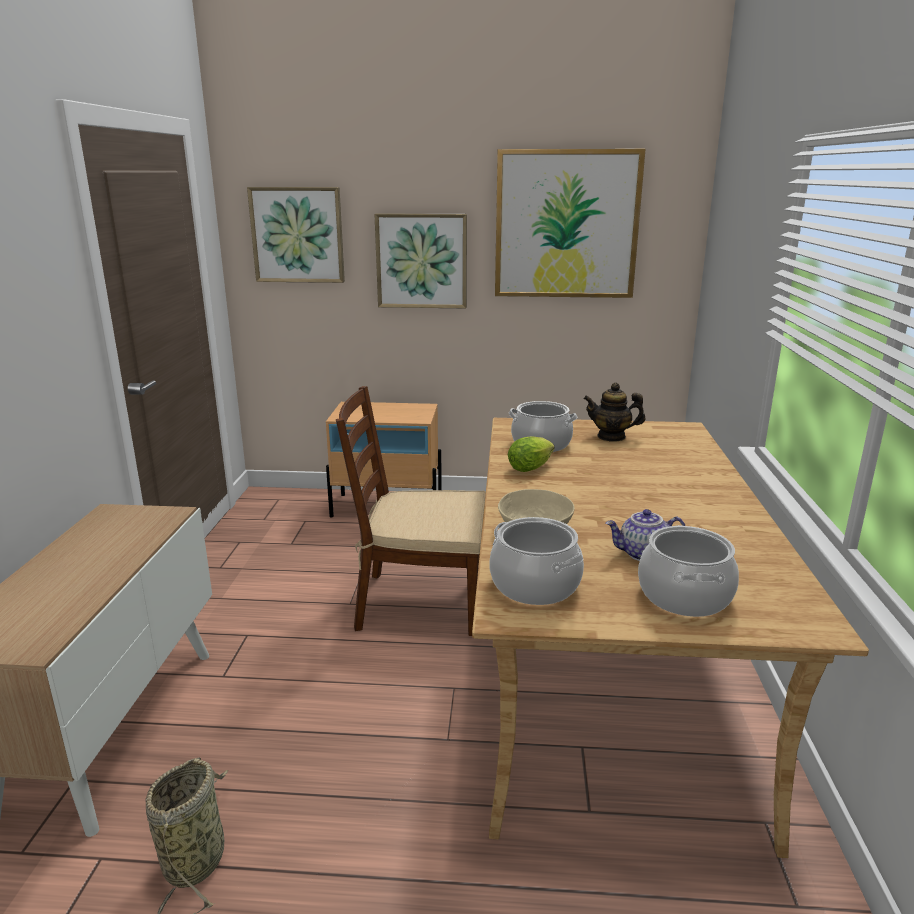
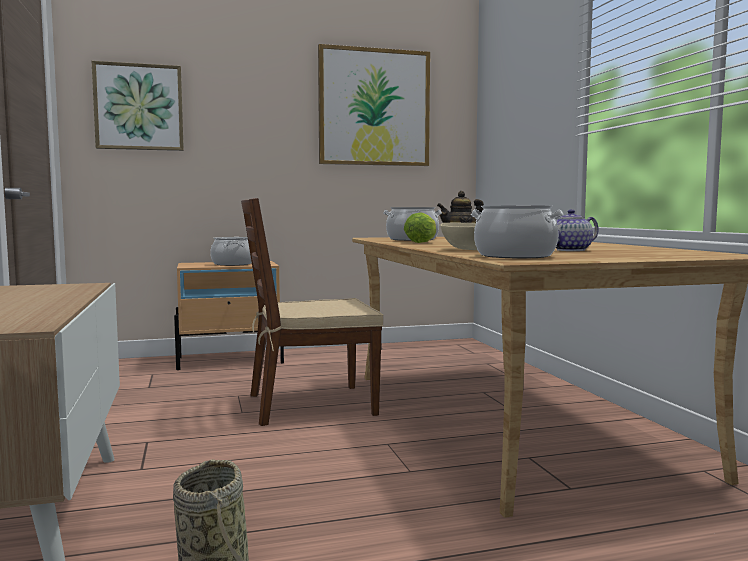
camera: 20 degrees left, 15 degrees down
(422, 261) = (255, 133): picture -> none
(685, 596) = (630, 254): cooking pot -> cooking pot (233, 264)

